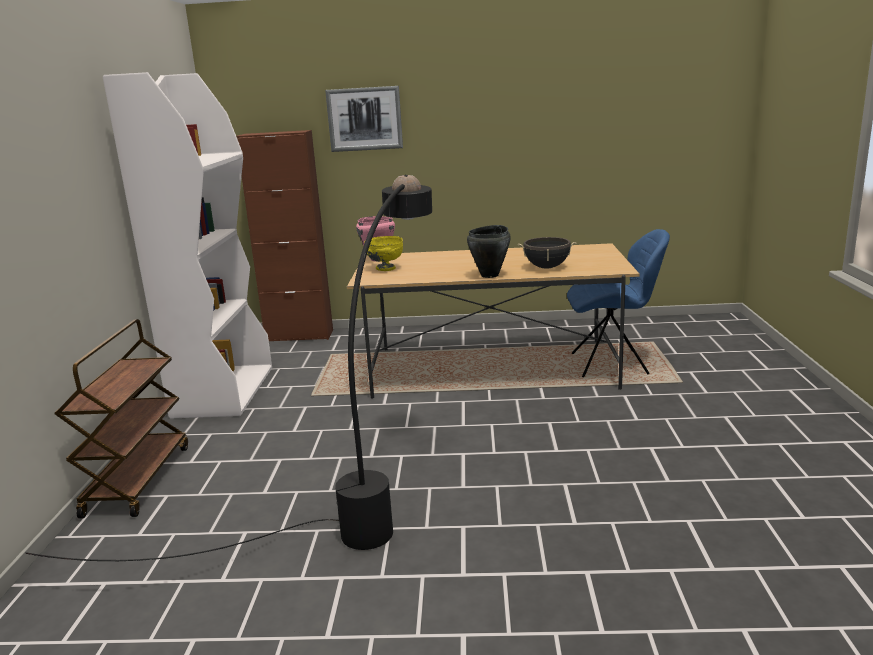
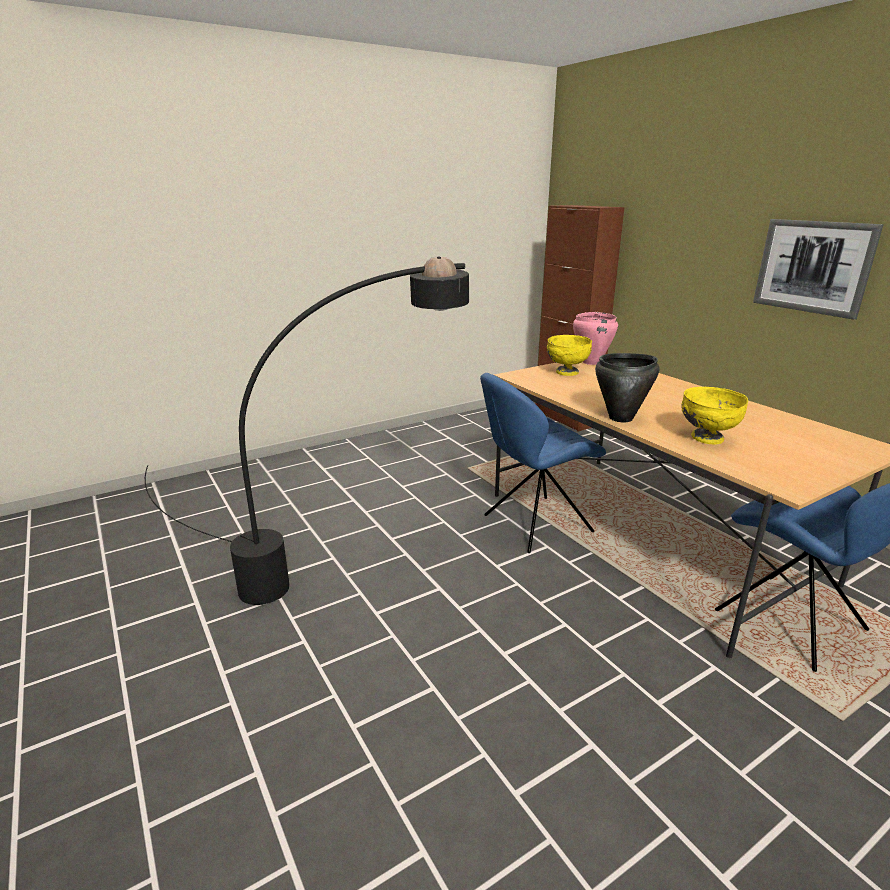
camera: 55 degrees right, 5 degrees up
(137, 479) = (287, 462): brown cart -> none
(224, 391) = (435, 434): white bookcase -> none
(364, 119) = (678, 199): picture -> picture (813, 267)
(431, 397) = (534, 524): none -> blue chair
(546, 267) = (706, 438): black cooking pot -> yellow bowl

